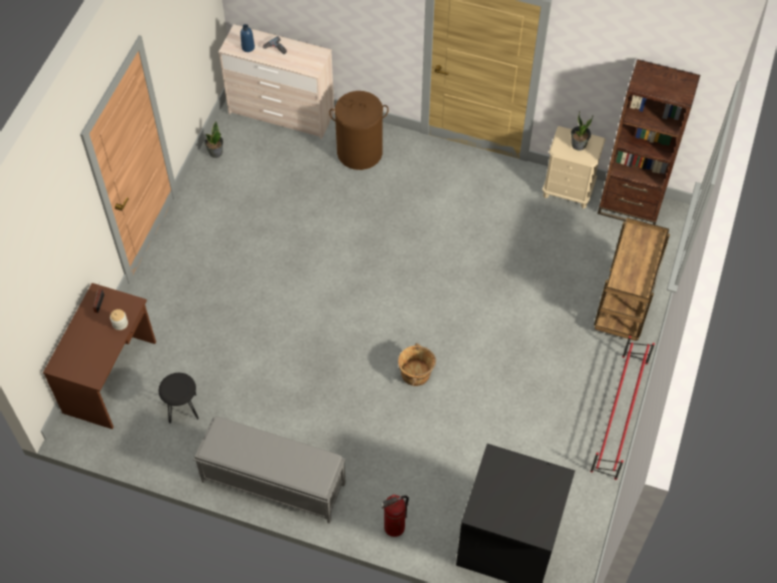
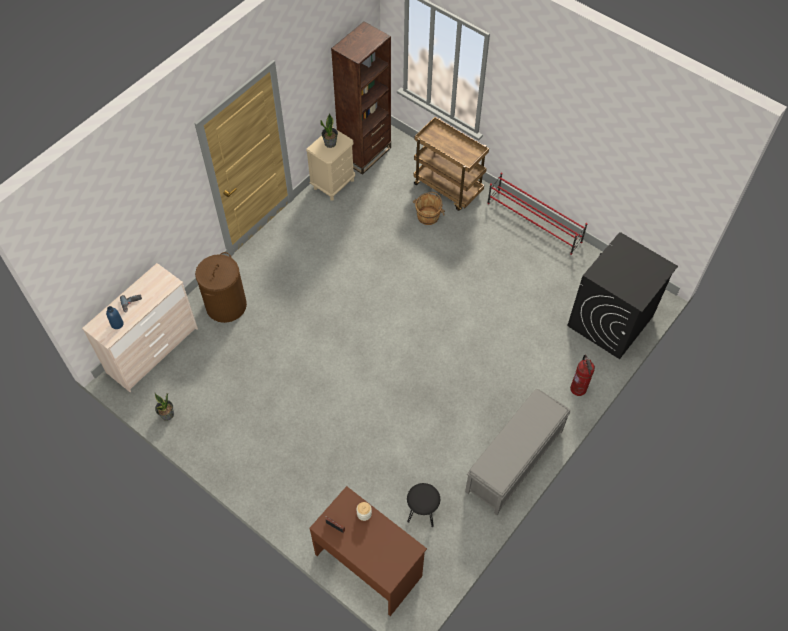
camera: 70 degrees left, 0 degrees up
(416, 373) = (453, 333): brown bucket -> brown bucket (428, 216)

